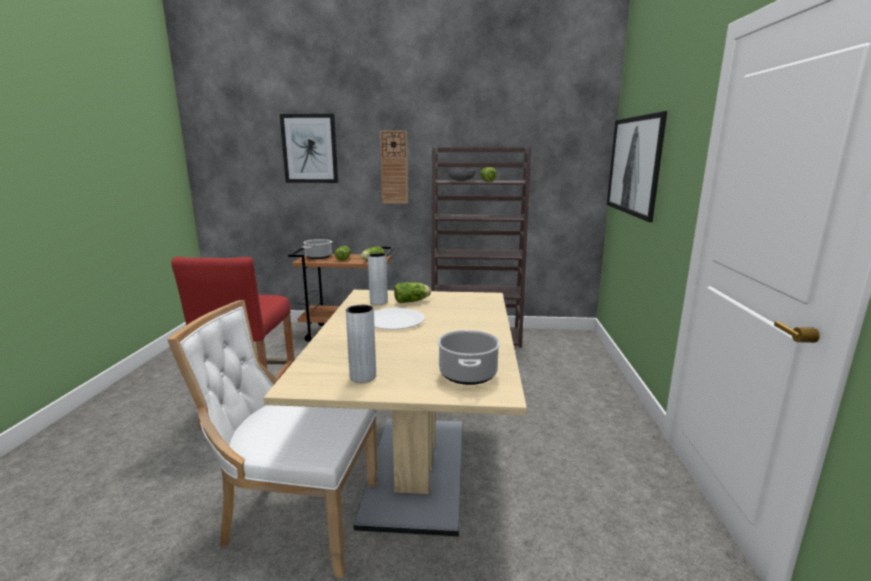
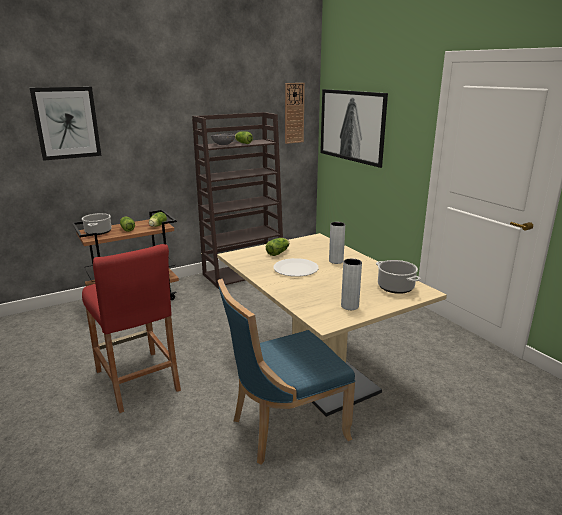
camera: 35 degrees left, 5 degrees up
(296, 518) = (284, 427): white chair -> blue chair
(378, 302) = (257, 259): grey vase -> grey vase (336, 261)
(394, 167) = (155, 136): wall clock -> wall clock (294, 113)

